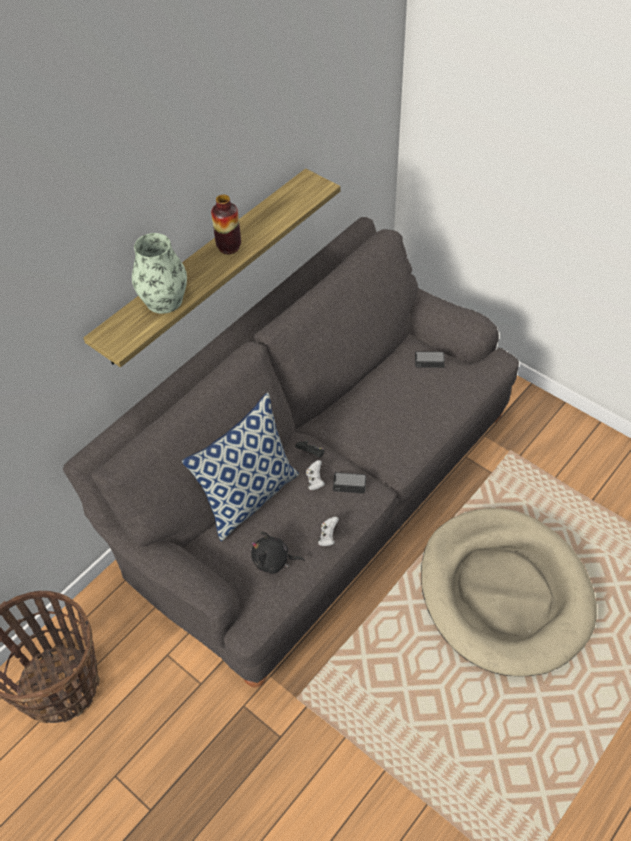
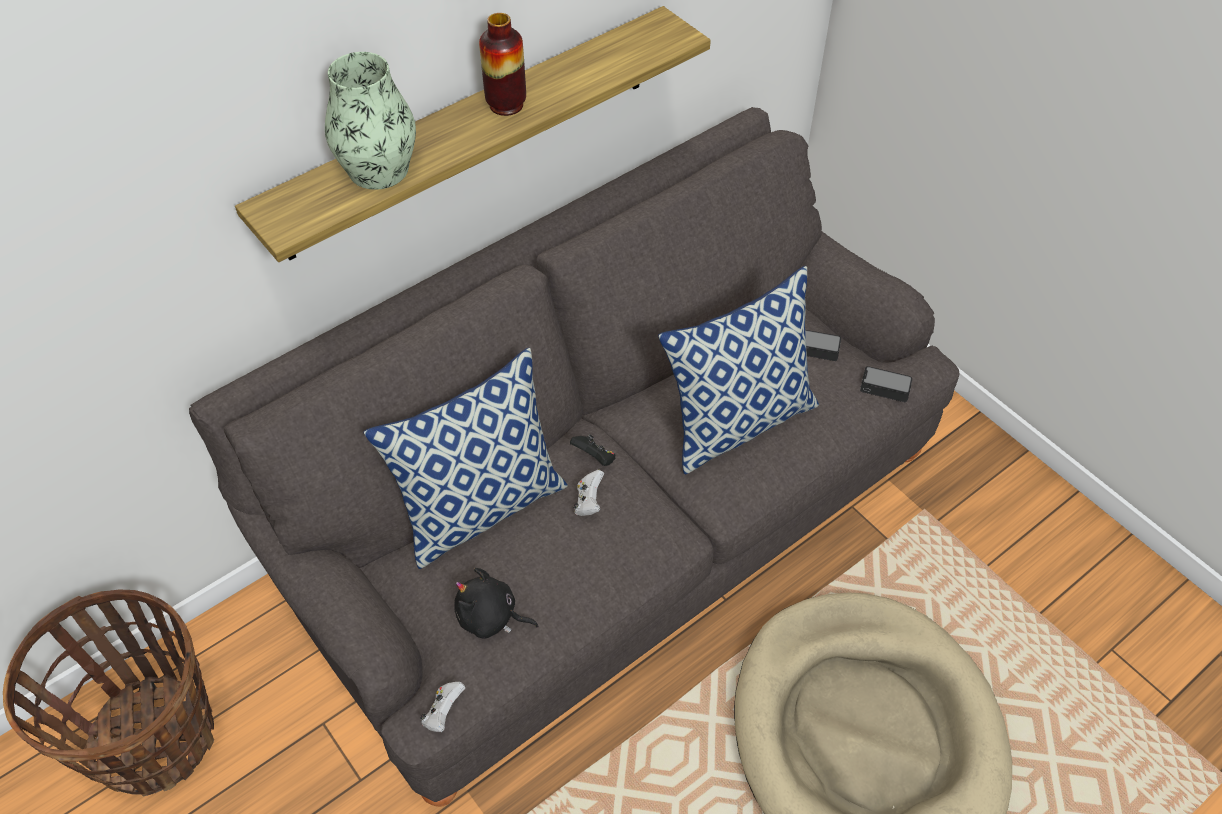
camera: 10 degrees right, 0 degrees up
(328, 537) = (585, 595): white game controller -> white game controller (443, 713)
(349, 483) = (641, 516): phone -> phone (885, 385)
(393, 415) = (737, 420): none -> pillow

